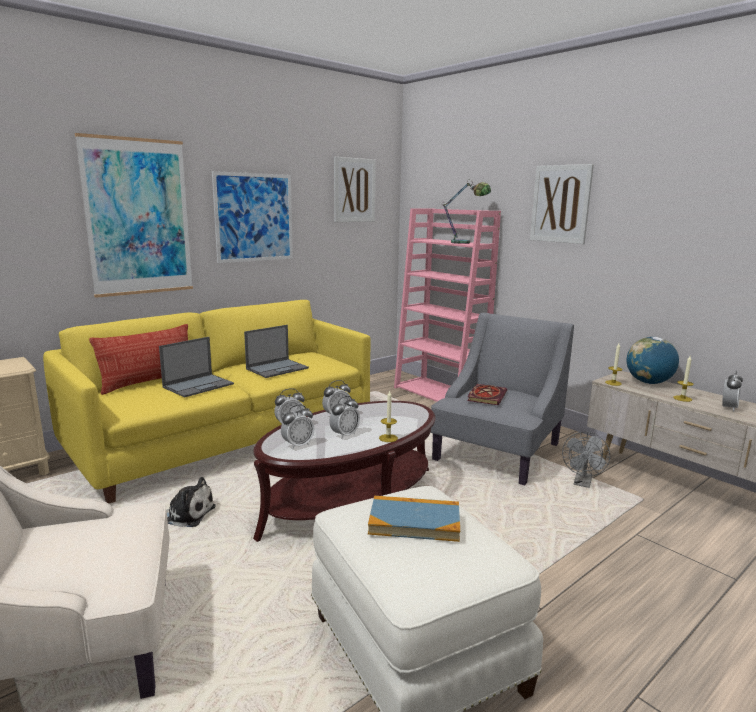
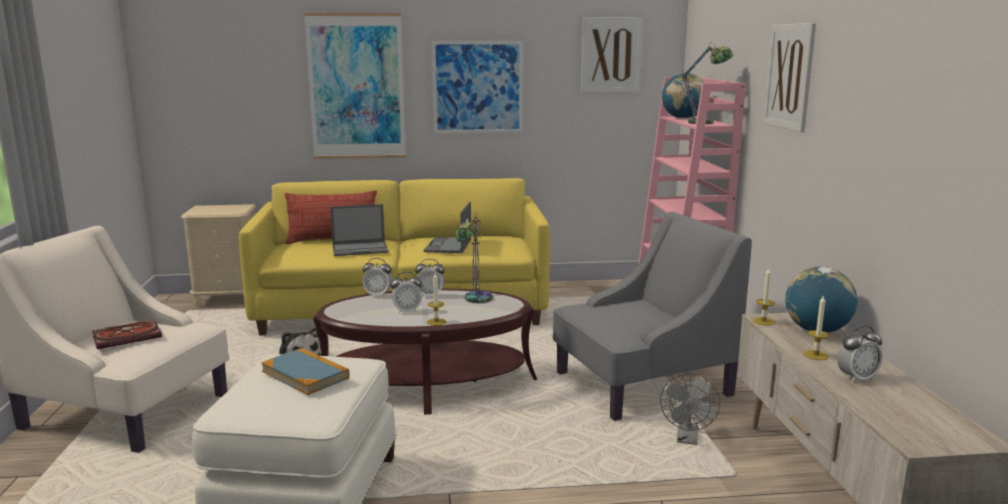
camera: 35 degrees right, 0 degrees up
(277, 368) = (448, 246): laptop -> laptop turned 105 degrees clockwise
(298, 445) = (357, 310): alarm clock -> none
(381, 412) = (474, 301): none -> table lamp
(432, 240) = (683, 118): none -> globe
(486, 396) = (618, 310): book -> book (129, 336)
(582, 483) = (687, 439): grey fan -> grey fan turned 45 degrees counterclockwise

